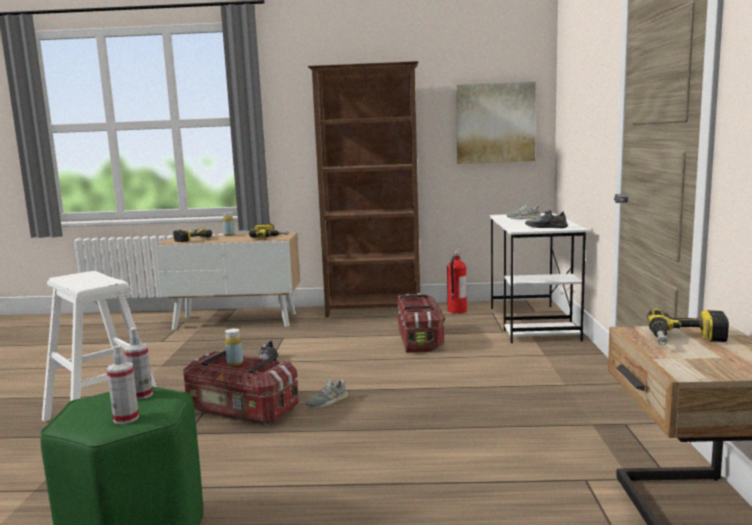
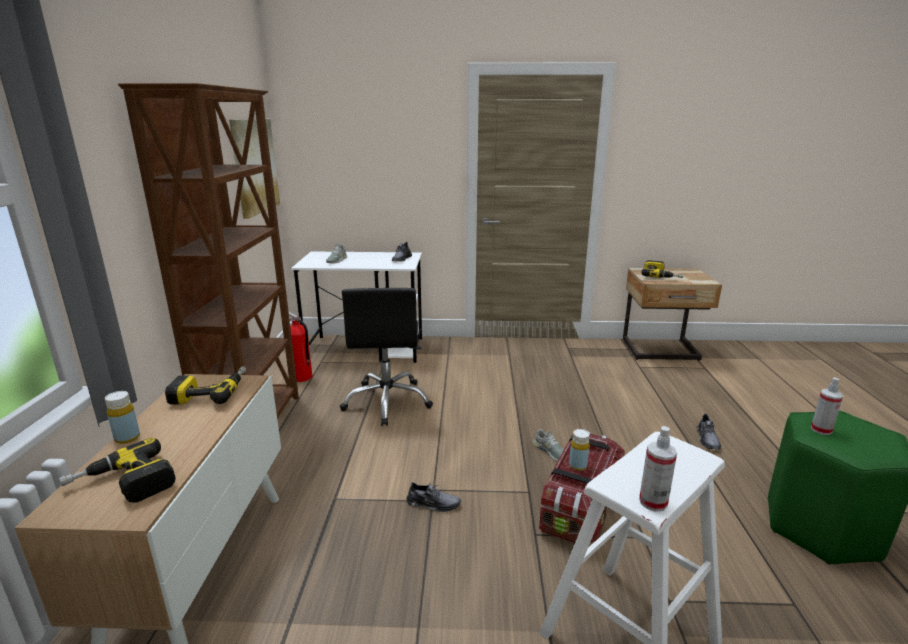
camera: 90 degrees left, 10 degrees up
(126, 418) = (862, 427): spray bottle -> spray bottle (653, 502)
(342, 501) = (707, 439): none -> grey shoe
(419, 339) = (387, 401): storage box -> black office chair

